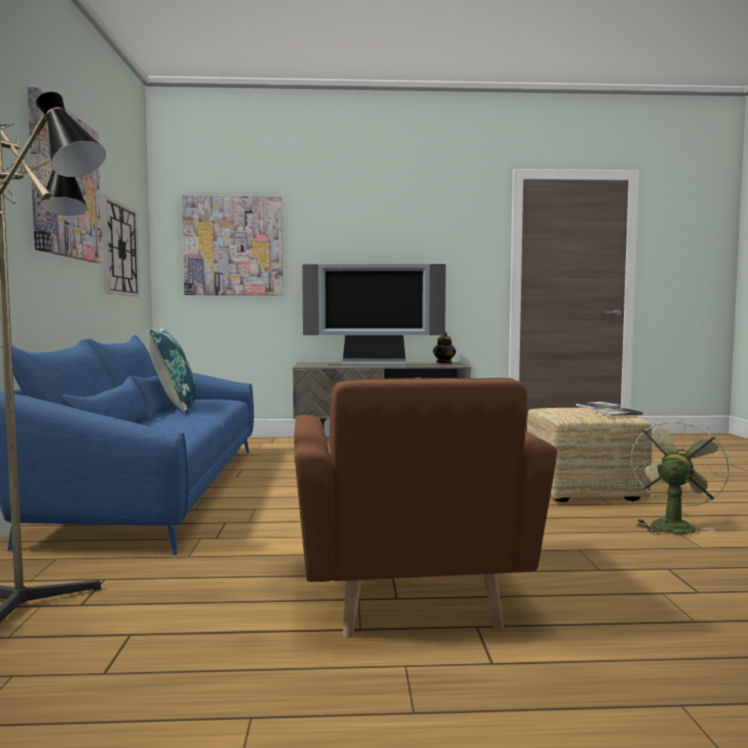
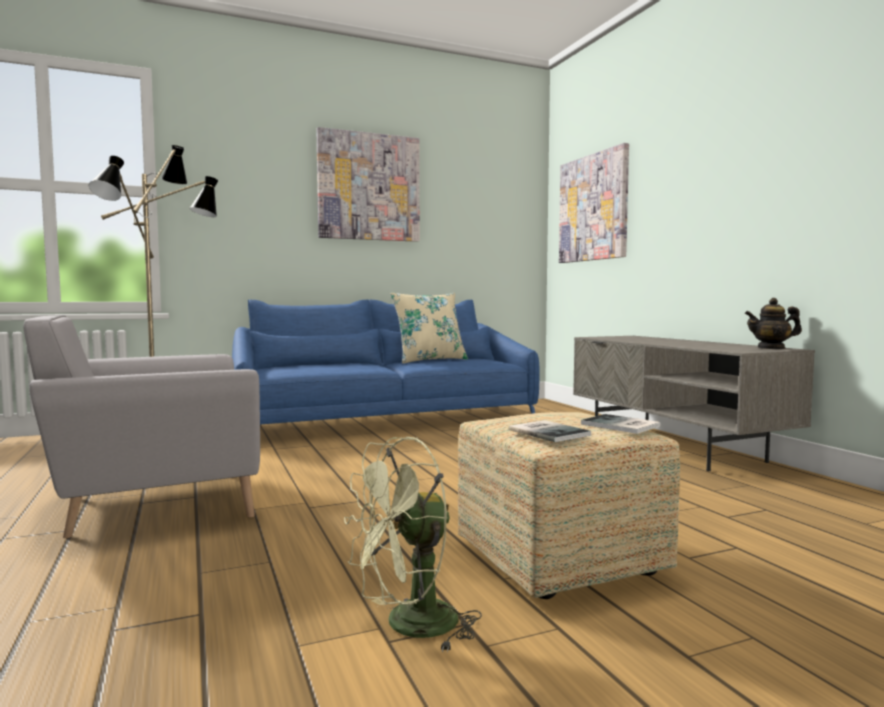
camera: 70 degrees right, 0 degrees up
(120, 249) = (469, 227): wall clock -> none
(174, 407) = (429, 360): blue pillow -> beige pillow
(374, 364) = (671, 341): television -> none
(408, 591) = (153, 504): brown armchair -> grey armchair
(672, 525) = (409, 627): green fan -> green fan turned 135 degrees clockwise

